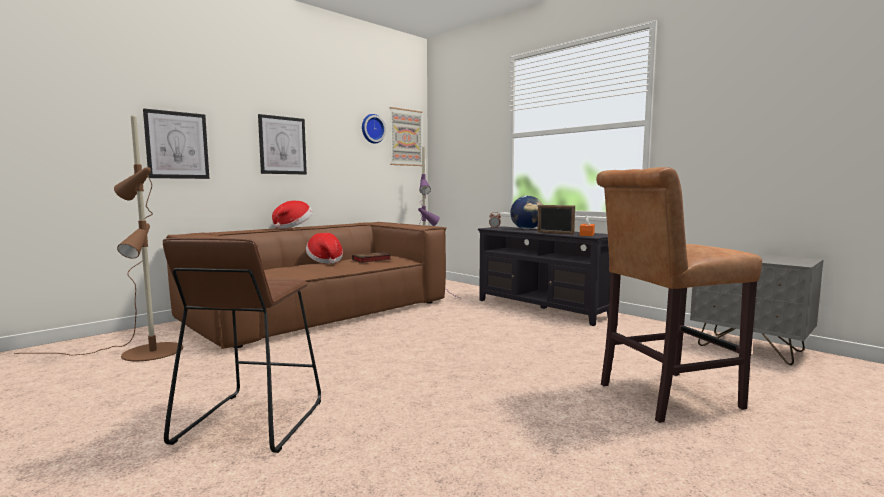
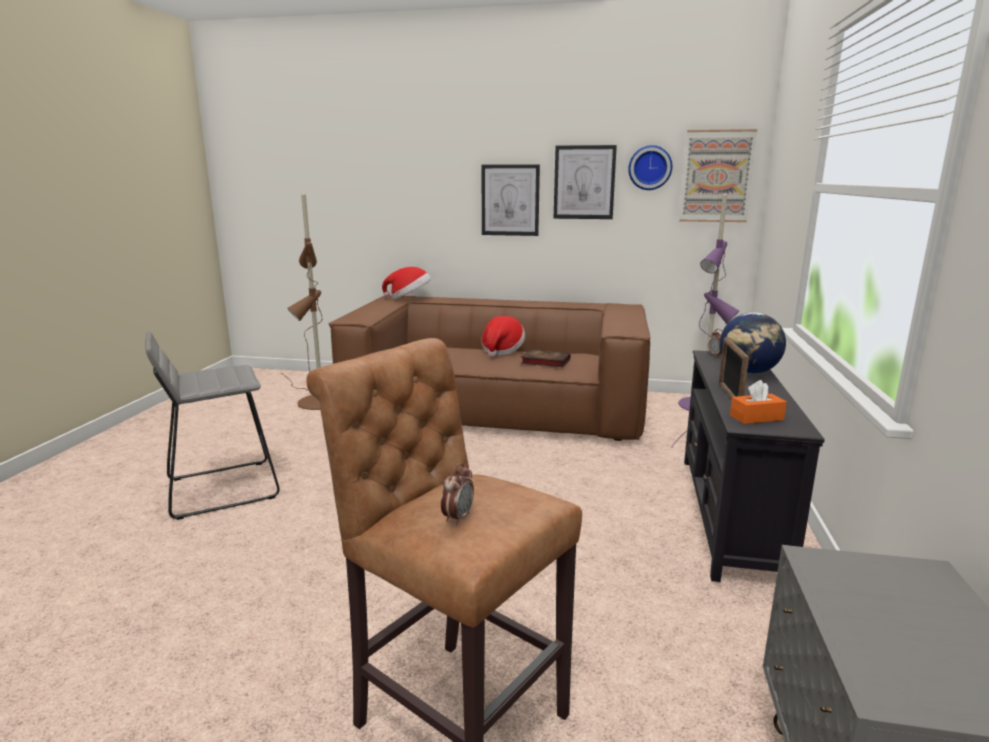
camera: 55 degrees right, 10 degrees up
(177, 145) = (399, 206): picture -> picture (584, 182)
(250, 421) = (222, 488): brown stool -> grey stool
(293, 227) = (503, 302): hat -> hat (409, 298)
(702, 246) = (458, 517): none -> alarm clock

